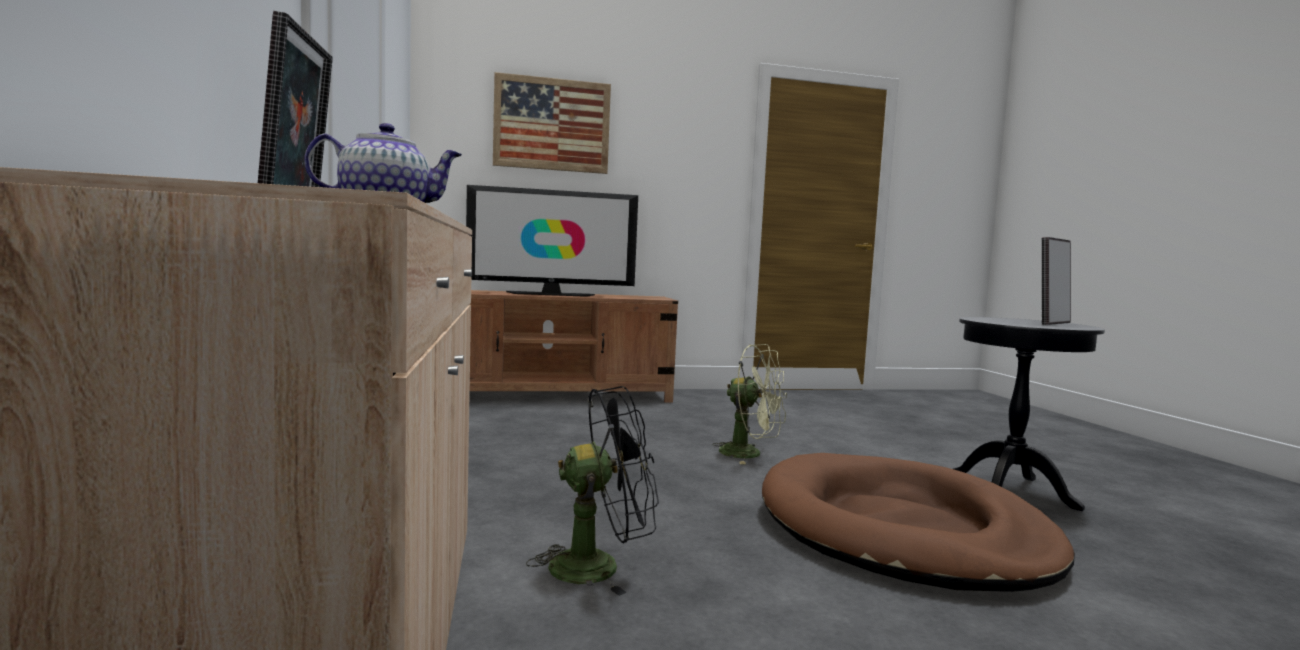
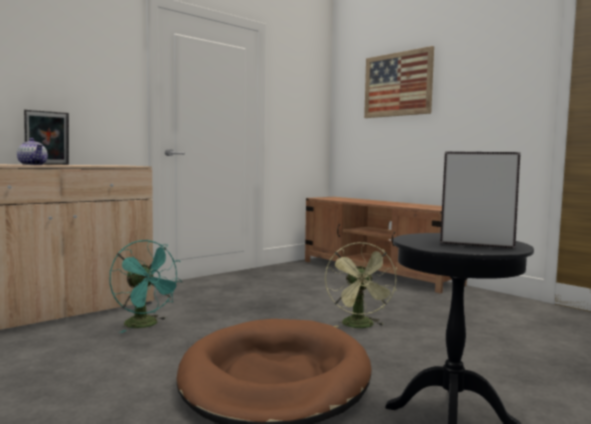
camera: 60 degrees right, 0 degrees up
(551, 294) = (377, 202): television -> none
(599, 565) = (146, 325): black fan -> turquoise fan

